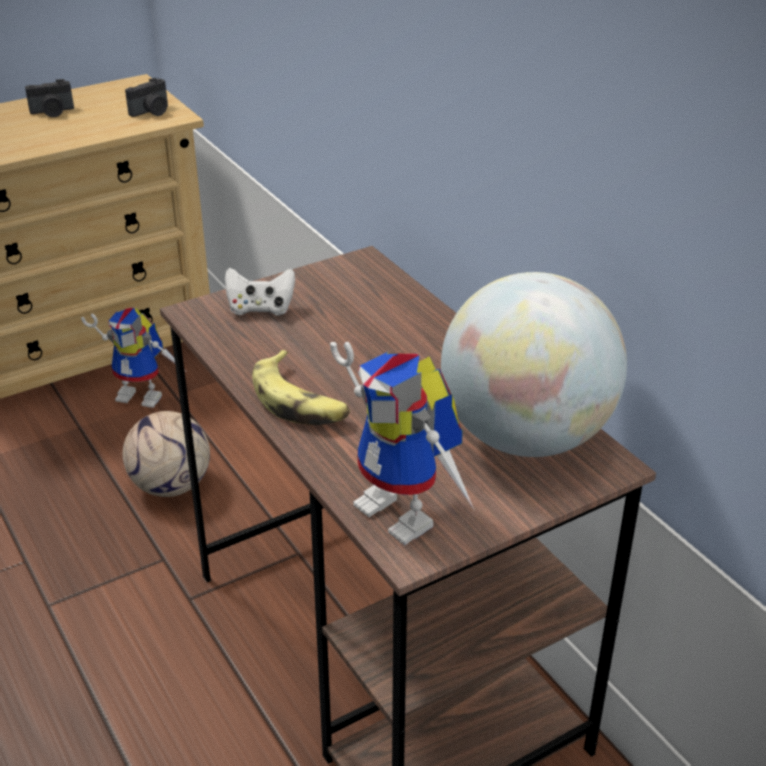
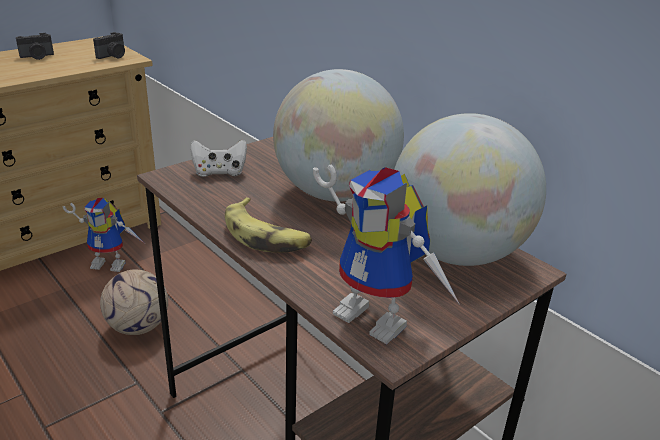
camera: 10 degrees left, 5 degrees down
(399, 345) = (335, 193): none -> globe

